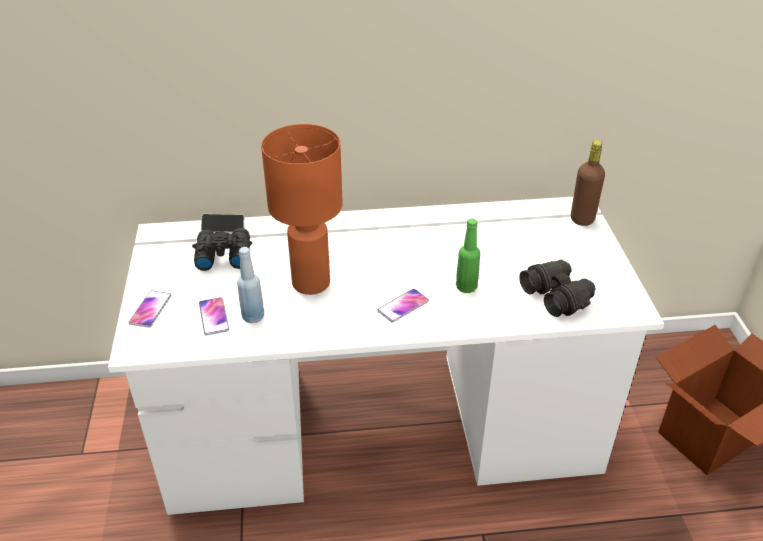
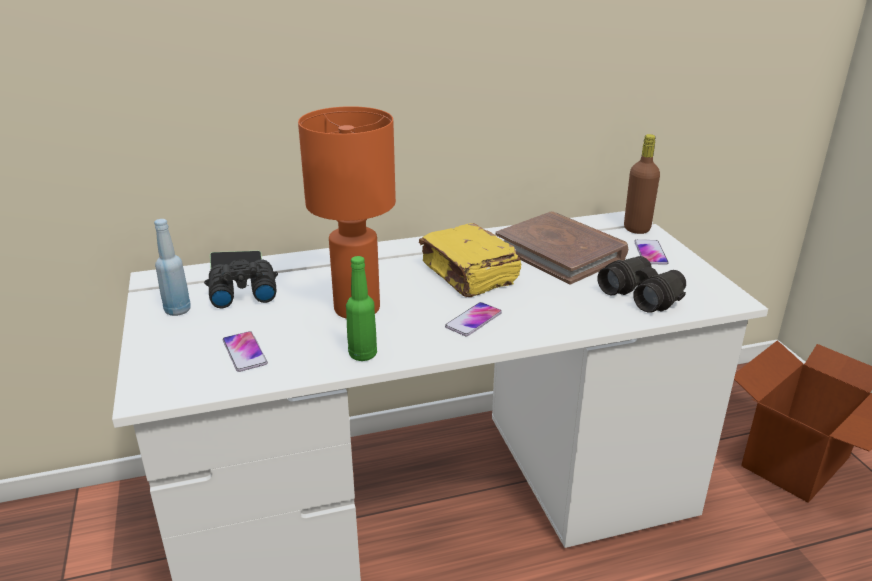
camera: 10 degrees left, 10 degrees down
(150, 309) = (160, 353): phone -> phone (650, 253)
(253, 316) = (295, 347): blue bottle -> blue bottle (178, 310)
(414, 257) = (469, 275): none -> yellow book
(466, 287) = (539, 296): green bottle -> green bottle (363, 354)
(502, 239) = (561, 252): none -> brown book

